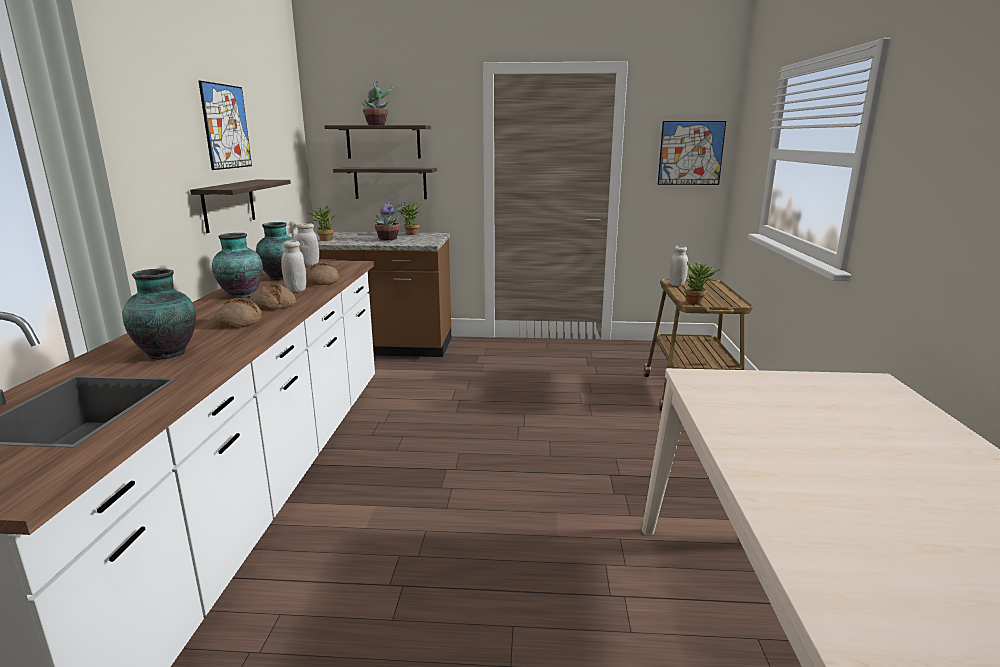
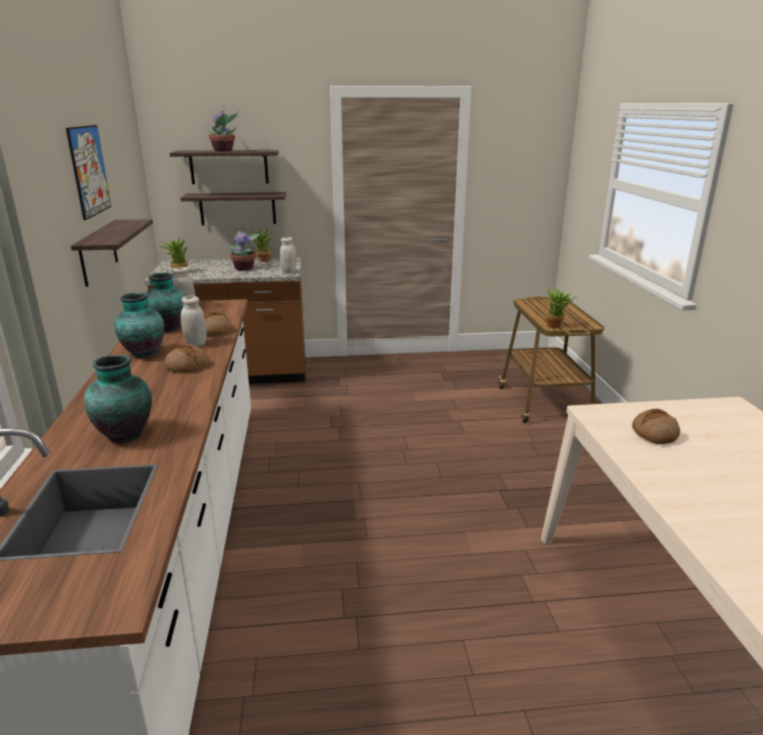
camera: 10 degrees left, 5 degrees up
(239, 322) = (168, 390): bread -> bread (654, 434)
(677, 284) = (530, 305): white jar -> white jar (289, 272)
(691, 153) = (529, 174): picture -> none

